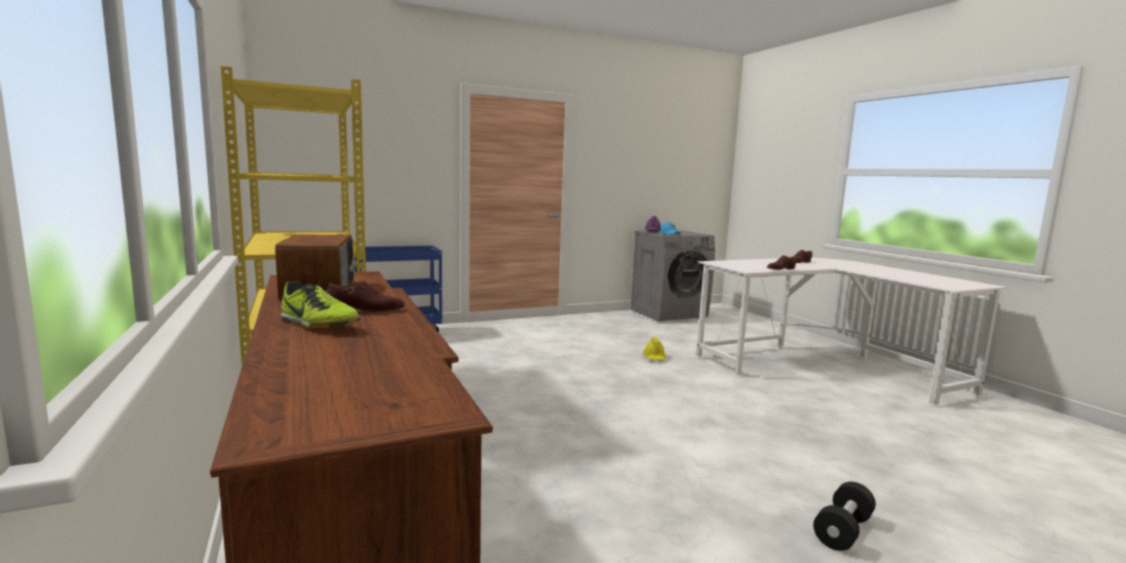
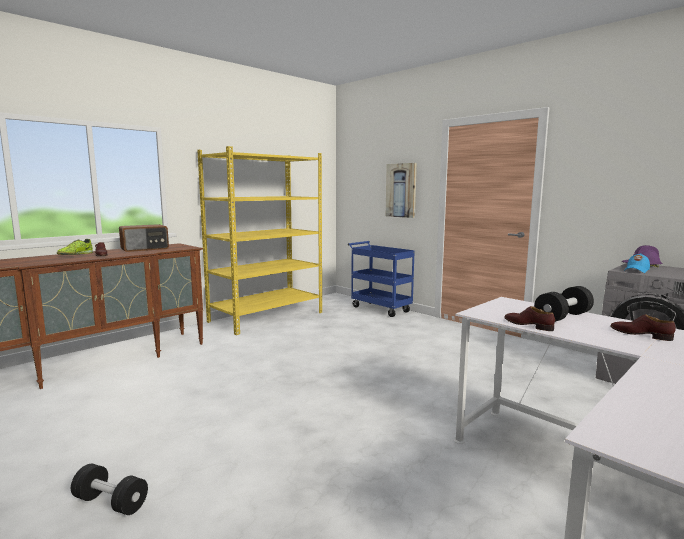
camera: 70 degrees right, 0 degrees up
(401, 167) = (401, 190): none -> picture
(654, 358) = (454, 391): yellow hard hat -> none
(760, 263) = (563, 317): none -> black dumbbell

